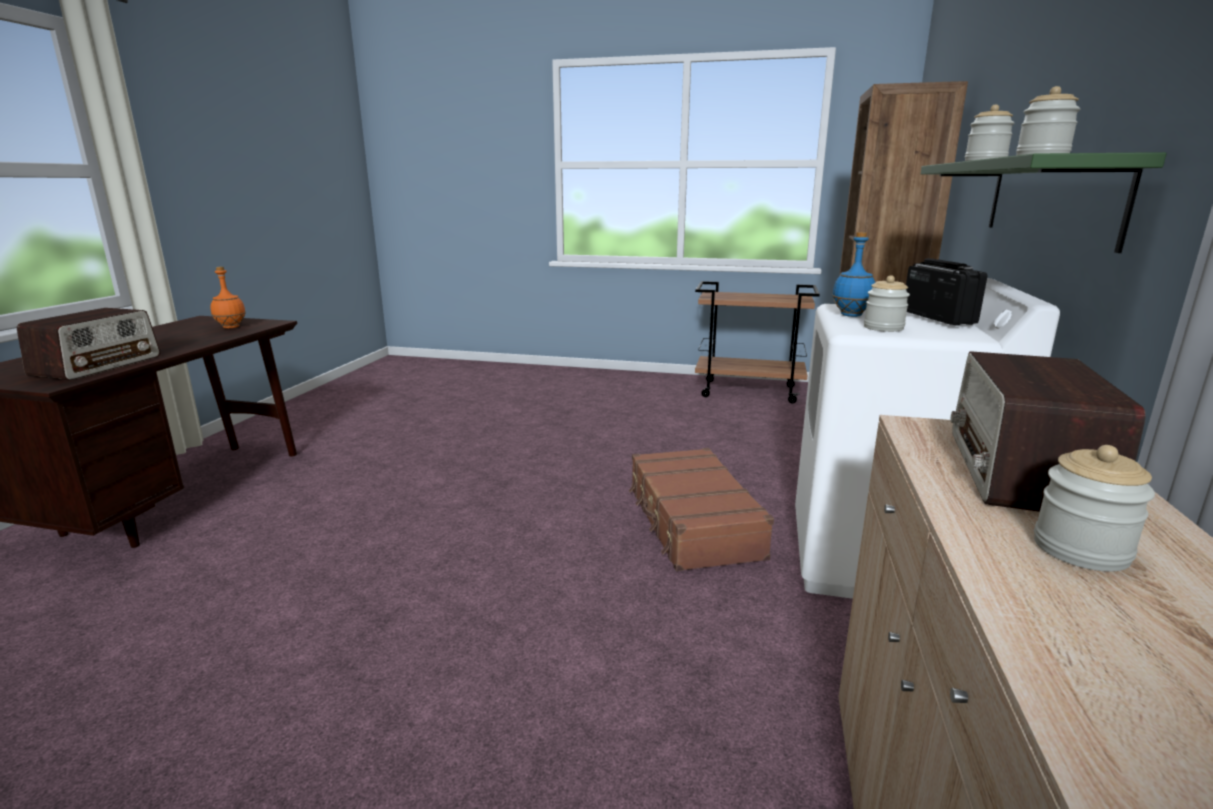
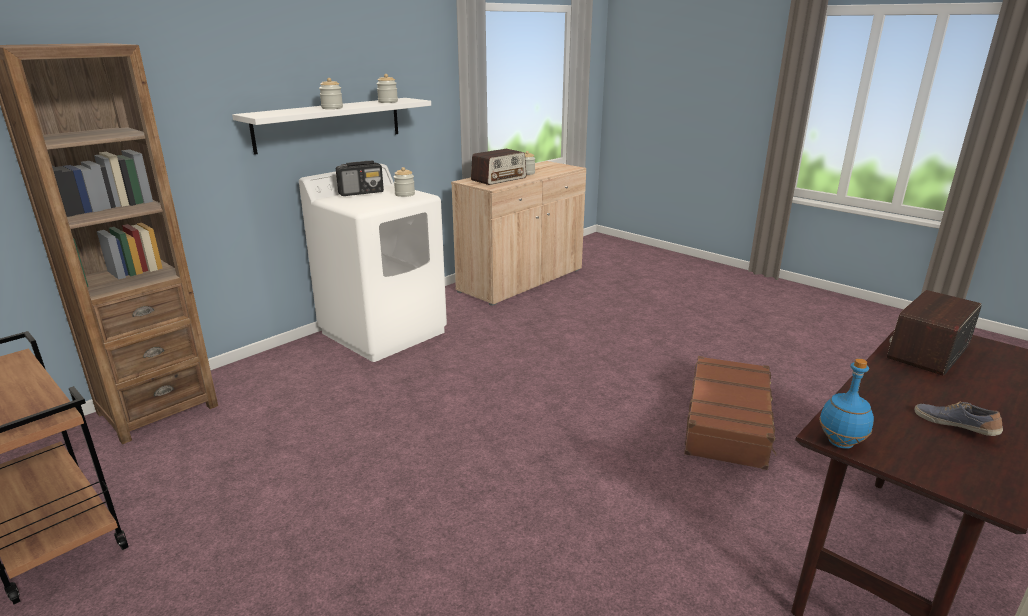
camera: 150 degrees left, 5 degrees up
(172, 334) = (954, 426): none -> shoe
(230, 327) = (885, 431): orange bottle -> none
(692, 522) = (443, 377): brown suitcase -> brown suitcase (728, 423)
(851, 315) = (385, 202): blue bottle -> blue bottle (840, 443)
(937, 317) = (361, 193): radio -> radio turned 135 degrees counterclockwise
(1049, 199) = (329, 124): green shelf -> white shelf

